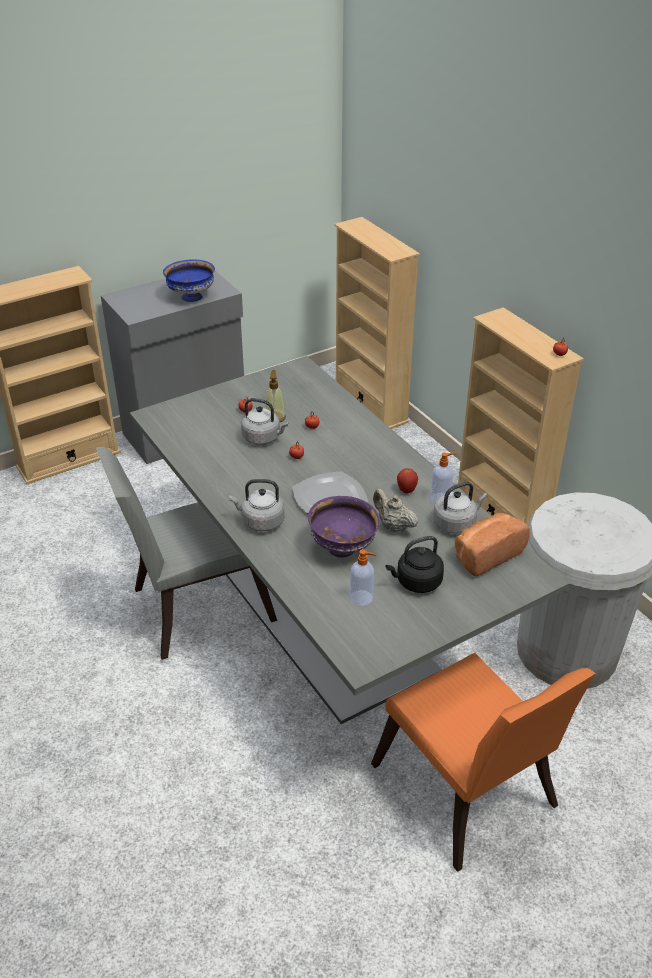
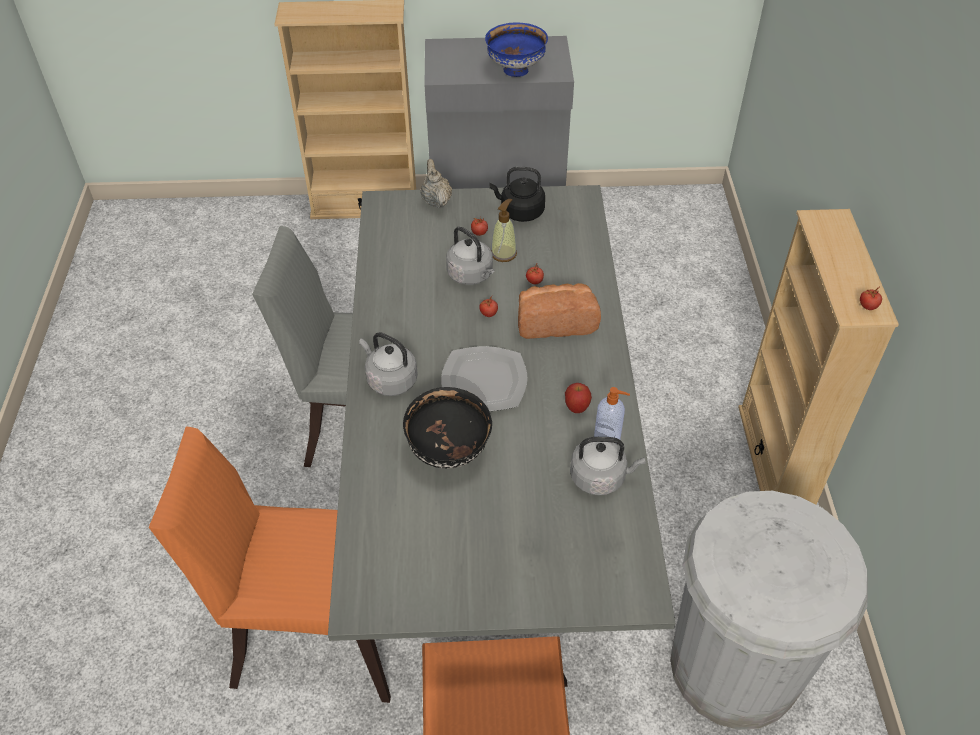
camera: 30 degrees right, 10 degrees up
(252, 765) = (310, 625): none -> orange chair
(343, 548) = (449, 452): purple bowl -> black bowl
(362, 598) = (421, 526): soap dispenser -> none
(370, 405) = (719, 254): beige bookcase -> none
(393, 526) = (526, 448): beige teapot -> beige teapot (436, 201)
(416, 582) = (495, 534): black kettle -> black kettle (519, 212)
(486, 554) = (603, 535): bread -> bread (555, 322)

